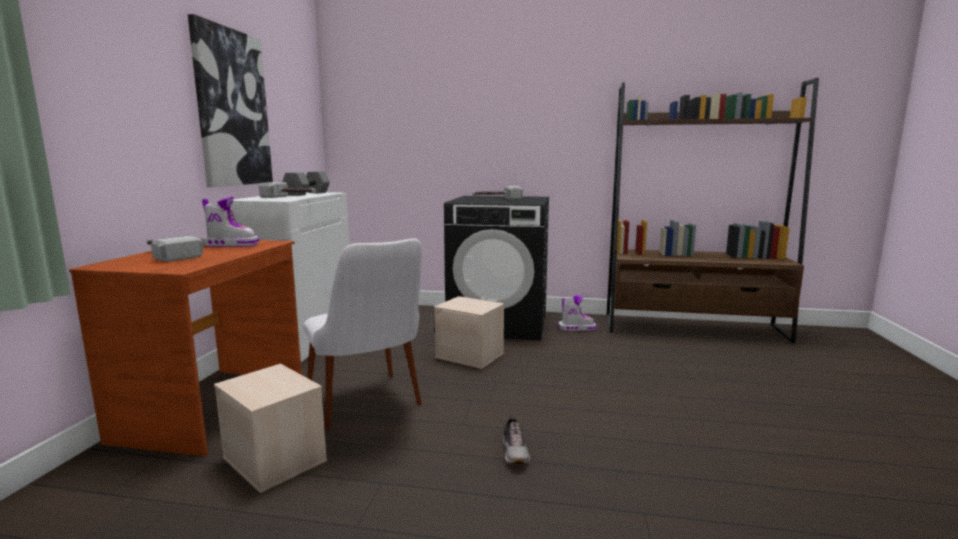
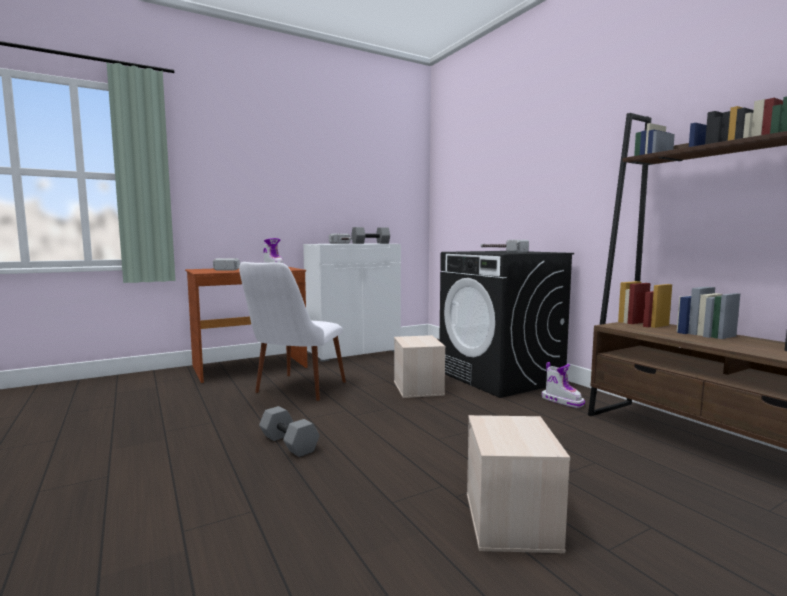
camera: 50 degrees right, 5 degrees down
(232, 108) = (323, 185): picture -> none
(276, 459) = (212, 394): beige storage box -> beige storage box (512, 521)
(515, 452) = (290, 443): shoe -> grey dumbbell

